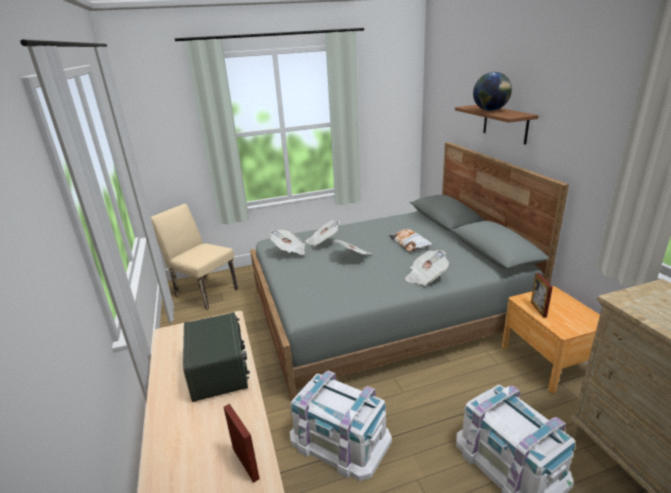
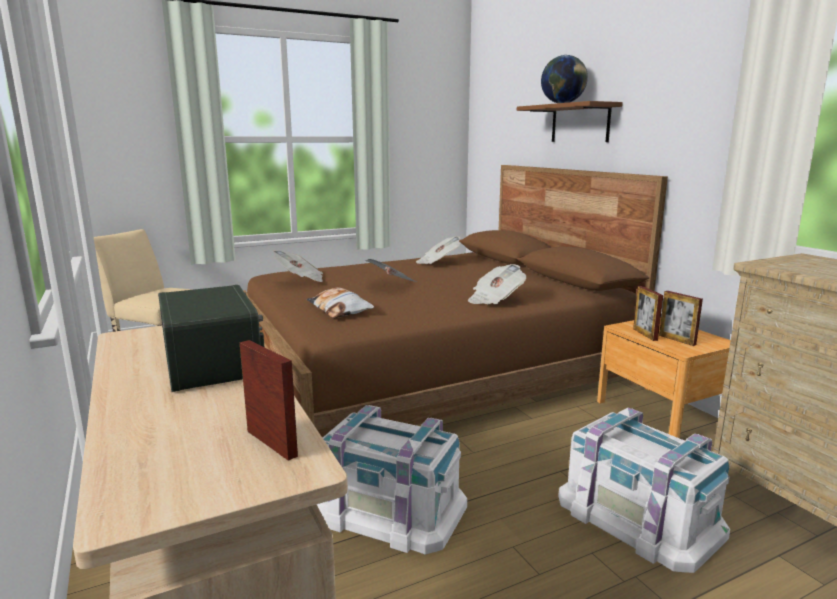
camera: 10 degrees left, 10 degrees down
(323, 241) = (347, 272): newspaper -> newspaper (438, 262)
(385, 309) = (433, 370): grey bed -> brown bed
(409, 243) = (465, 275): pillow -> pillow (340, 309)
(562, 317) = (677, 340): none -> picture frame

